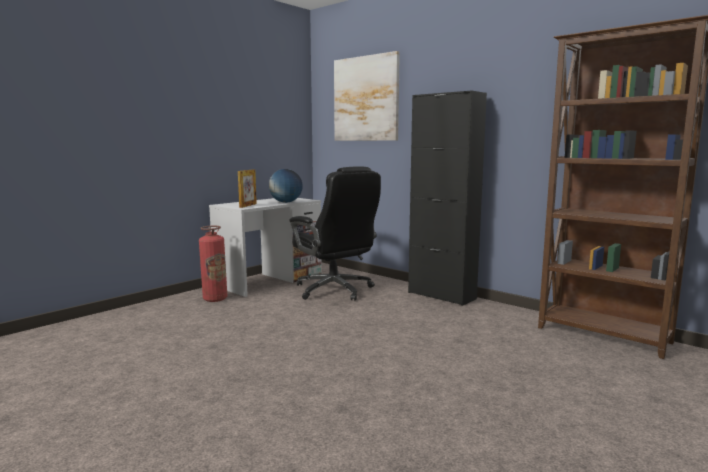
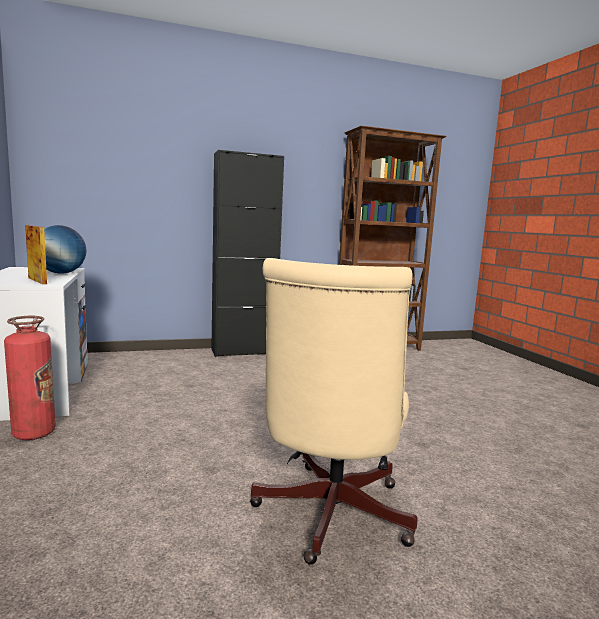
camera: 60 degrees left, 0 degrees up
(178, 395) = (329, 517): none -> beige office chair
(335, 290) = (150, 375): black office chair -> none
(366, 99) = (119, 141): picture -> none

